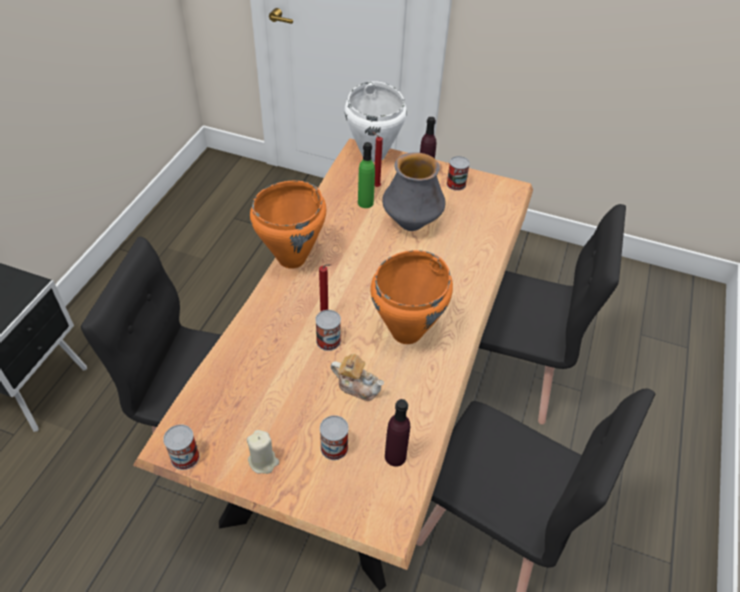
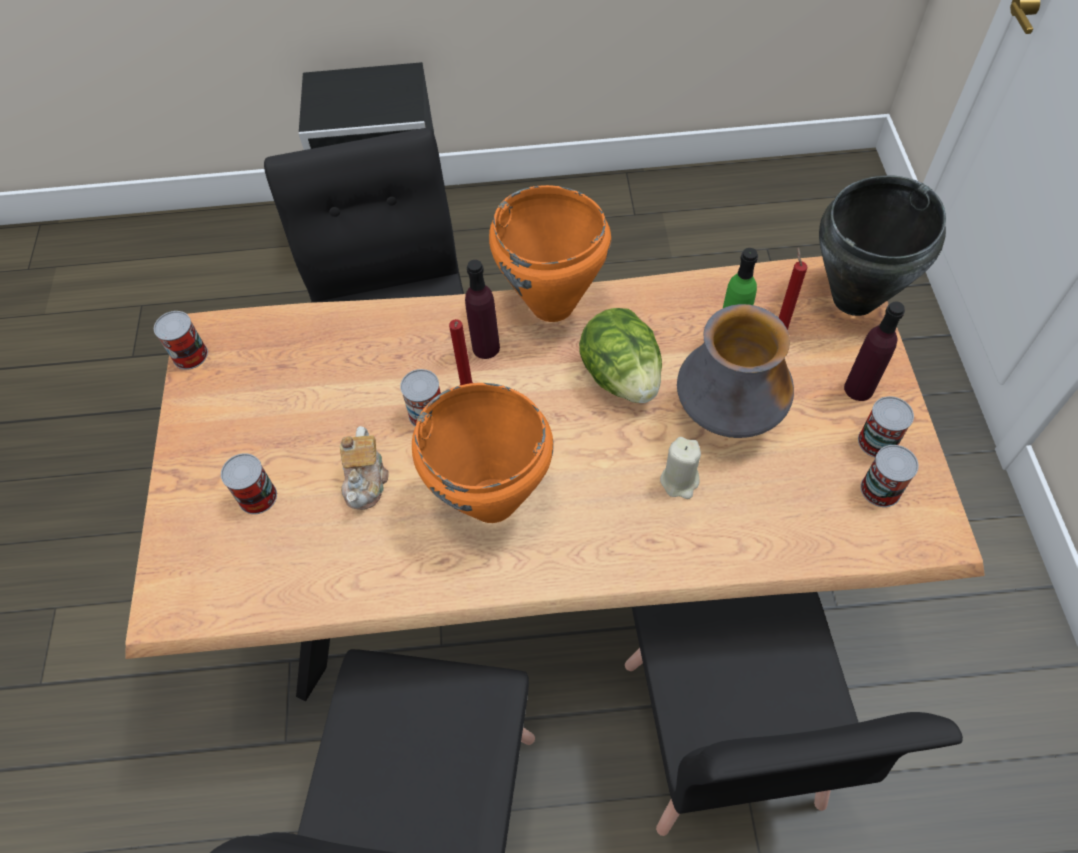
camera: 70 degrees right, 10 degrees up
(263, 461) = (210, 431): beige candle -> beige candle (679, 481)
(360, 251) = (621, 376): none -> lettuce
(374, 154) = (855, 299): white cooking pot -> black cooking pot
(395, 456) = (270, 573): purple bottle -> purple bottle (486, 347)
(481, 194) = (880, 489): none -> can

